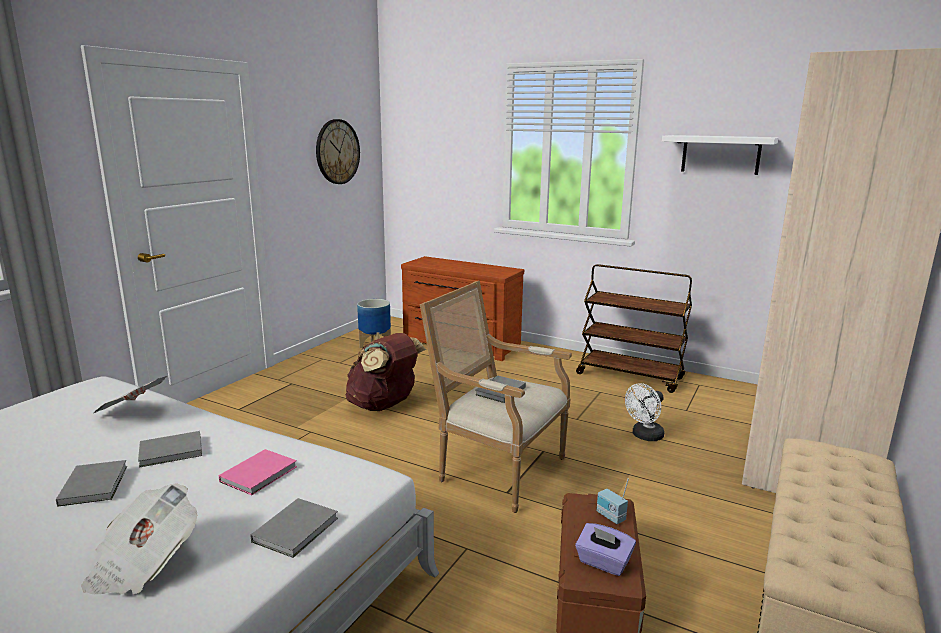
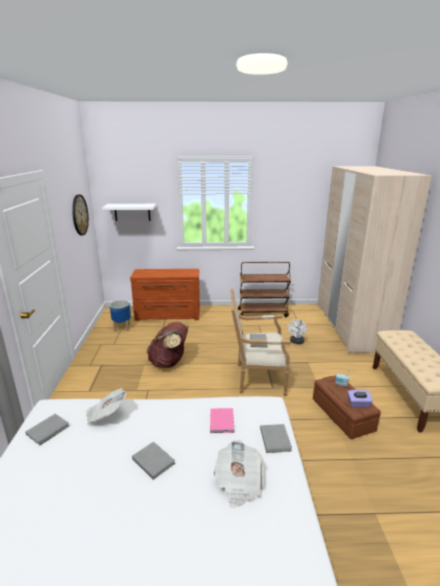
camera: 30 degrees left, 5 degrees up
(173, 451) = (162, 427): grey book -> grey book (49, 430)
(720, 154) = (292, 202): white shelf -> white shelf (132, 212)

